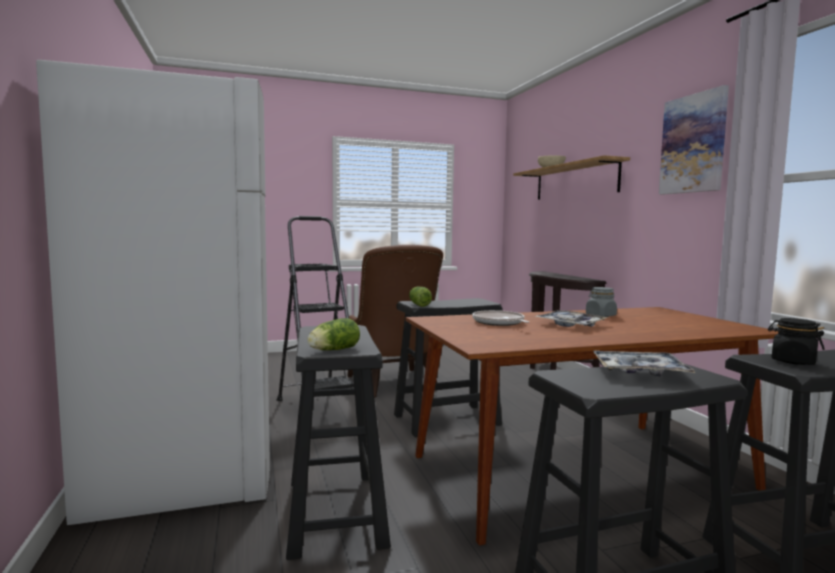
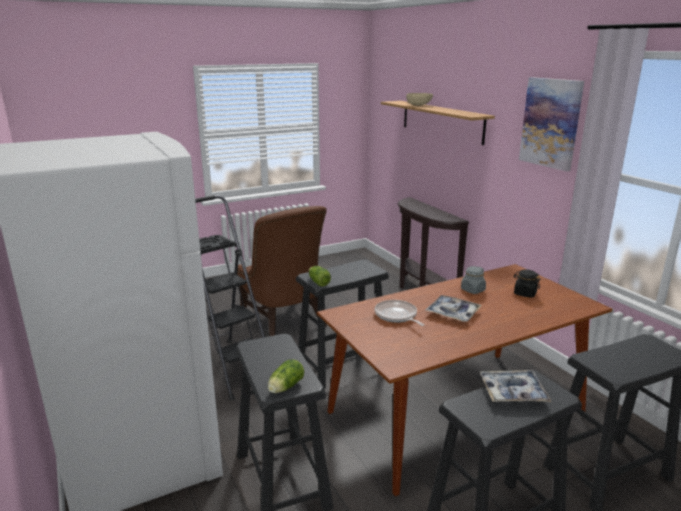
camera: 10 degrees left, 15 degrees up
(793, 361) = (612, 361): black jar -> black jar (524, 293)

